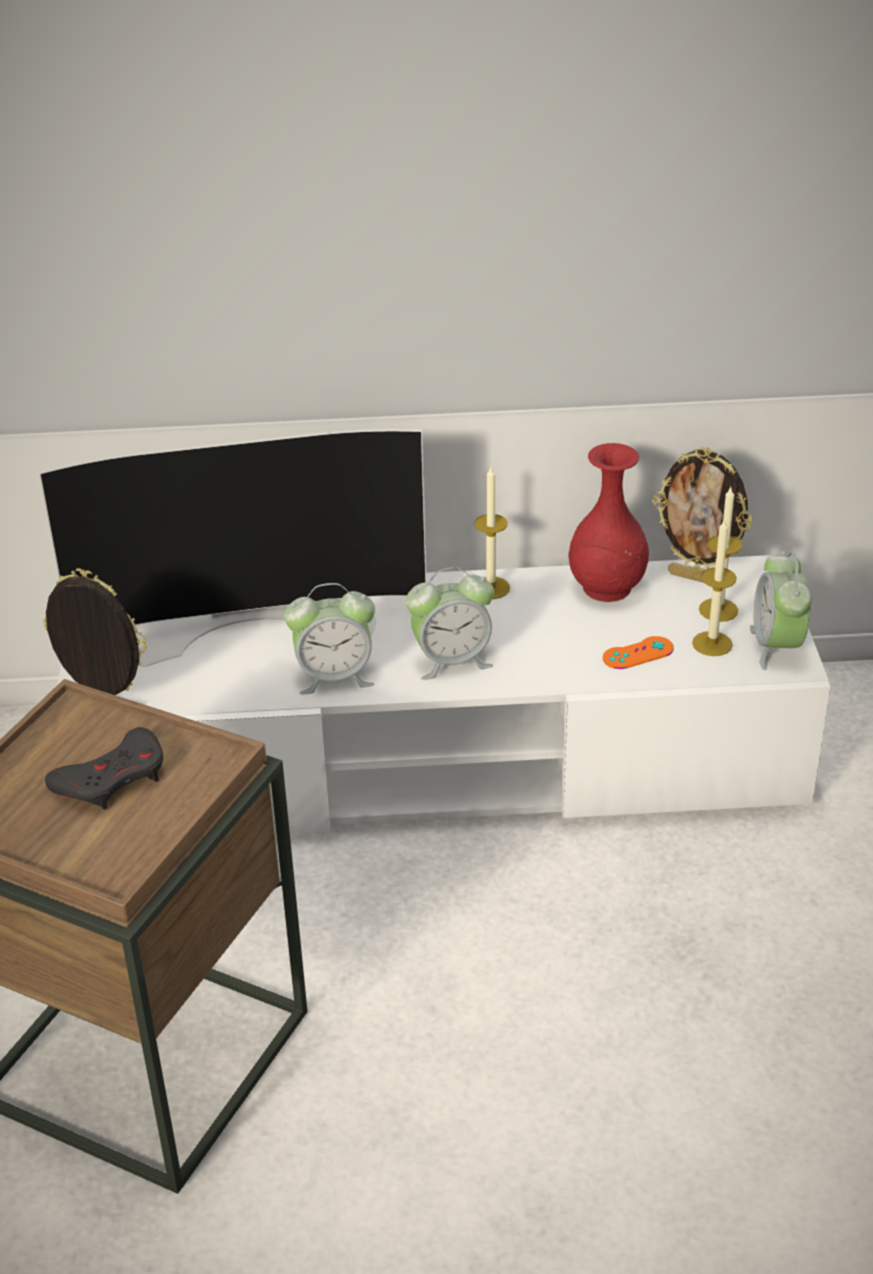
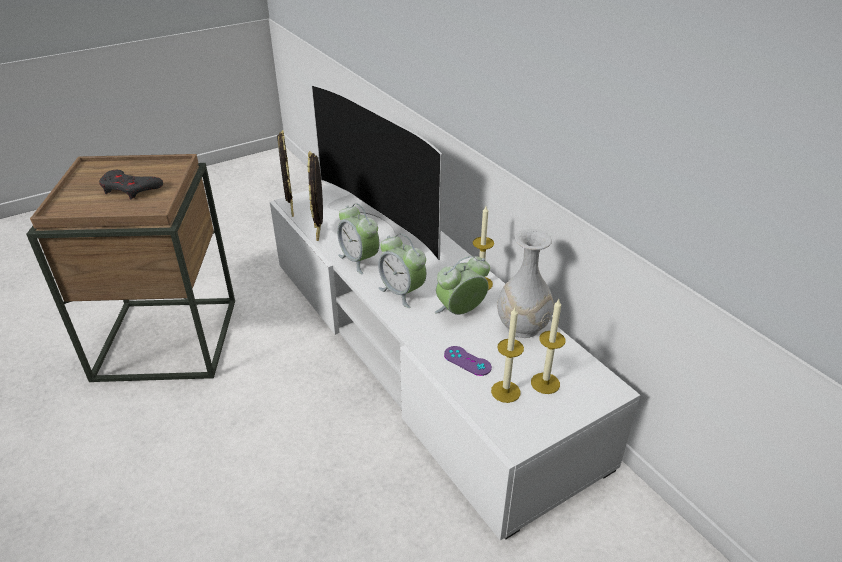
camera: 60 degrees right, 0 degrees up
(606, 588) = (521, 327): red vase -> white vase
(638, 653) = (467, 361): orange game controller -> purple game controller
(697, 578) = (571, 362): picture frame -> picture frame (320, 232)
(776, 647) = (529, 425): alarm clock -> alarm clock (461, 311)

